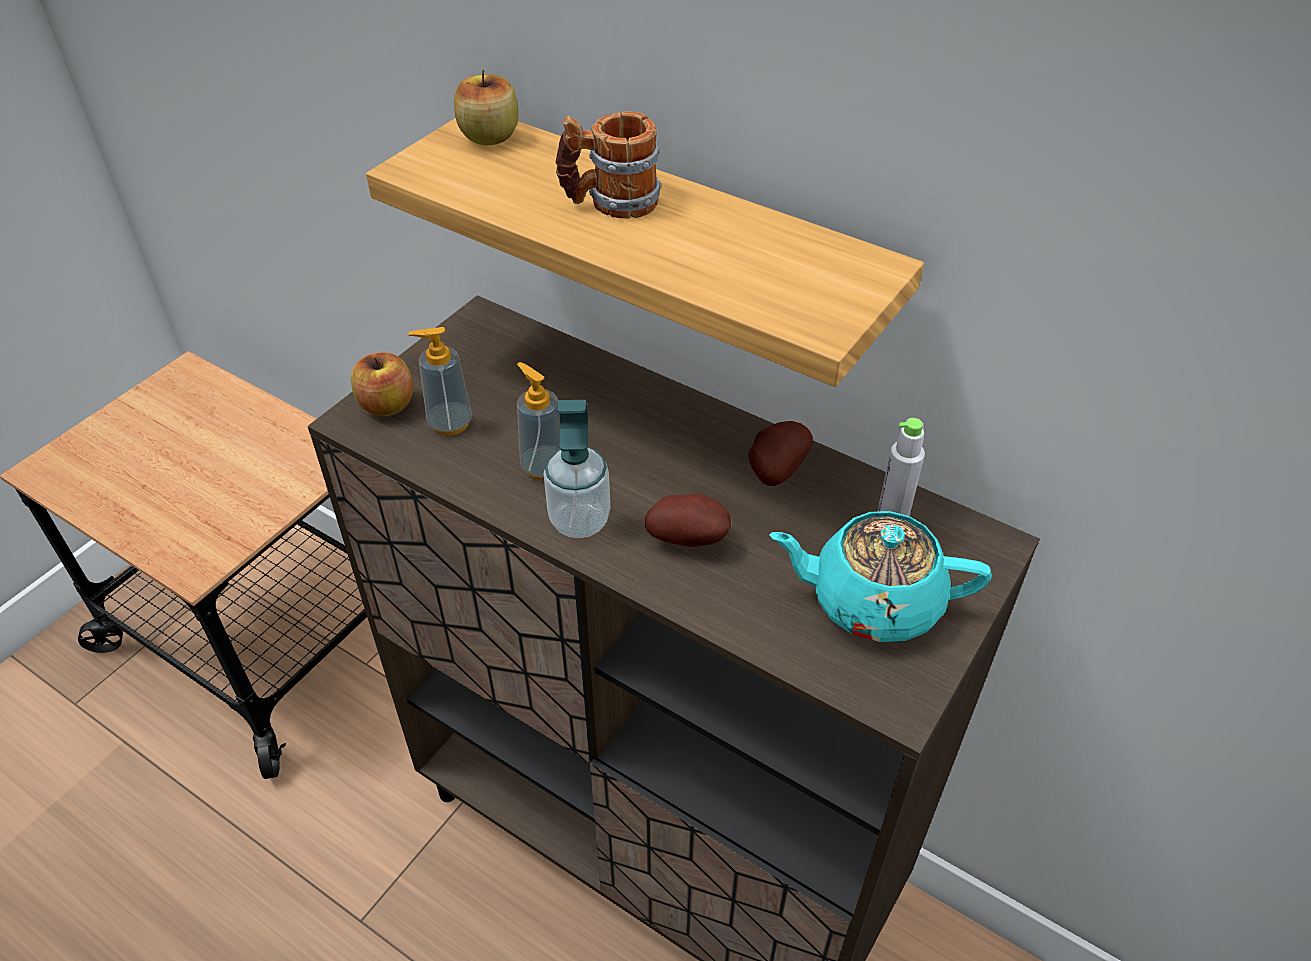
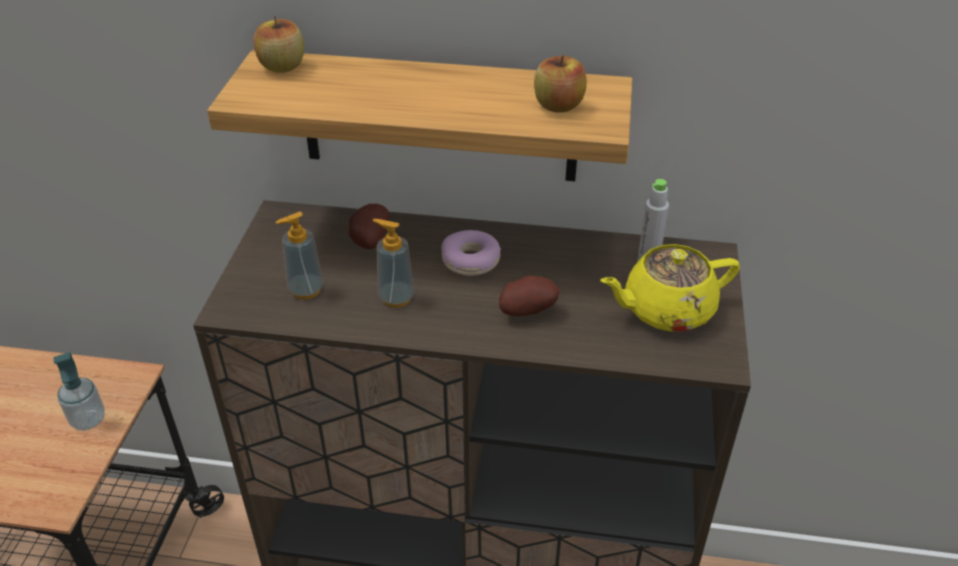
camera: 25 degrees left, 5 degrees down
(387, 405) = (248, 292): apple -> apple (558, 105)
(579, 521) = (446, 323): soap dispenser -> soap dispenser (88, 420)
(610, 202) = (405, 88): mug -> none
(663, 448) = (471, 261): none -> donut
(774, 470) = (553, 253): potato -> potato (368, 241)
(872, 601) = (666, 310): turquoise teapot -> yellow teapot

